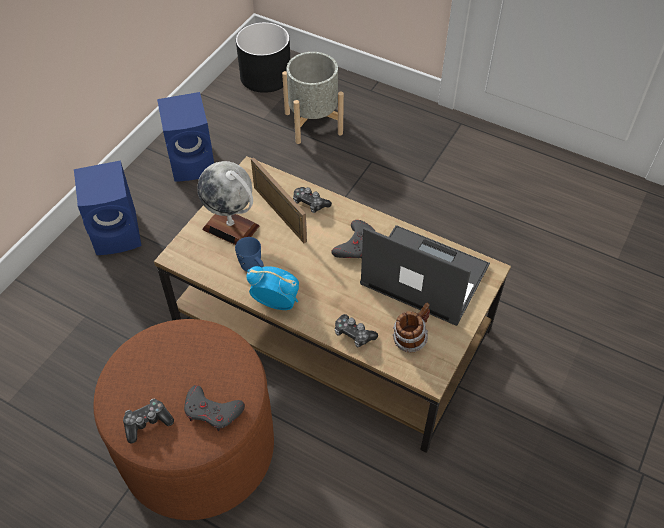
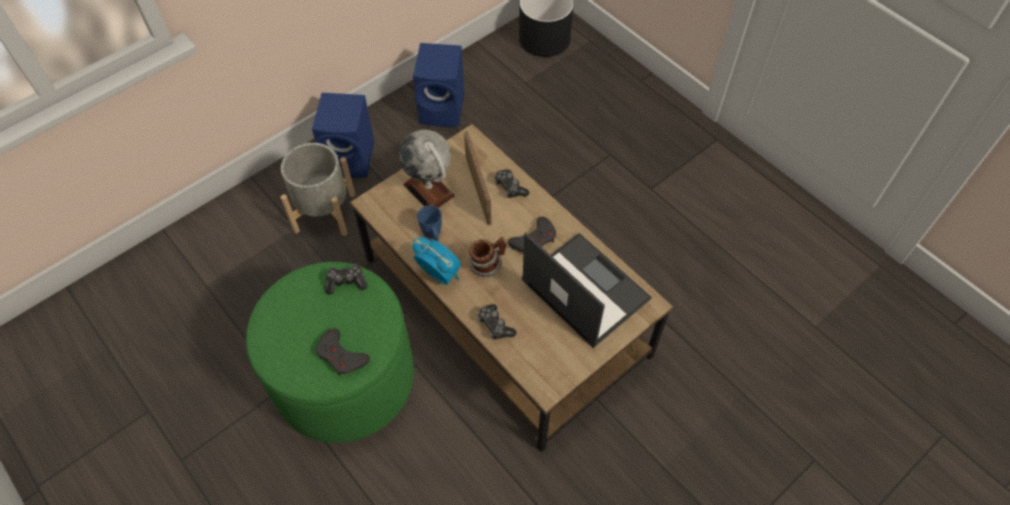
camera: 20 degrees right, 5 degrees up
(147, 423) = (285, 348): game controller -> game controller (346, 282)
(198, 447) = (344, 377): brown ottoman -> green ottoman
(313, 123) = (570, 100): grey planter -> grey planter (324, 212)
(410, 338) = (545, 346): mug -> mug (487, 265)

